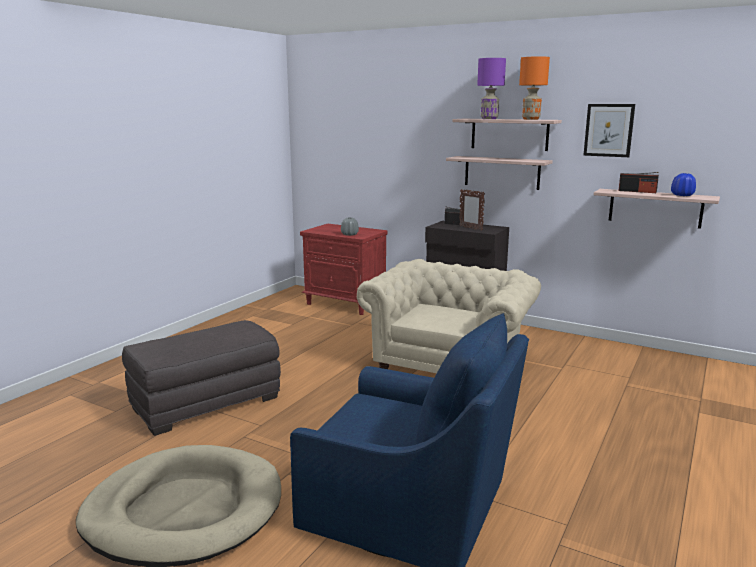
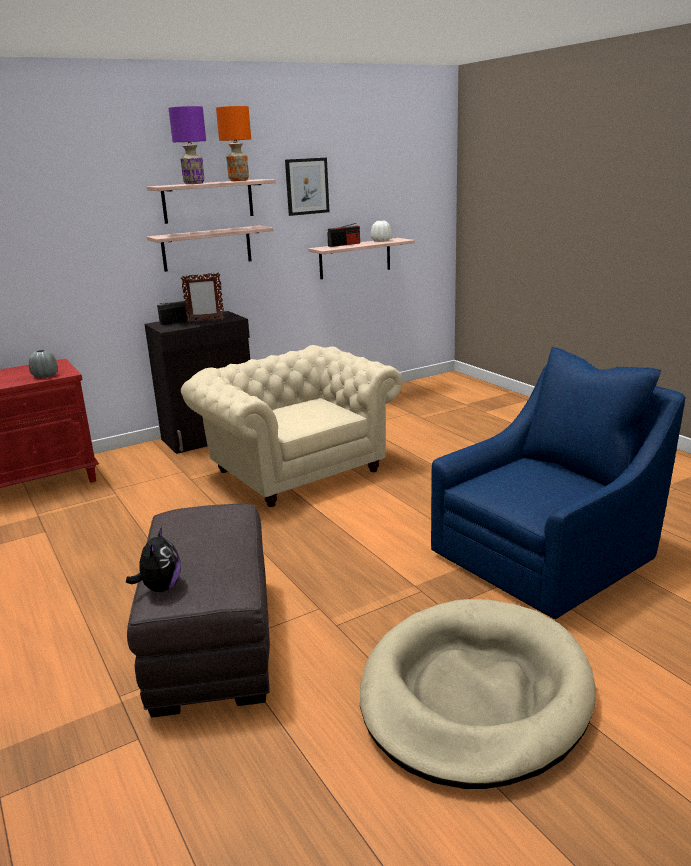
camera: 60 degrees left, 5 degrees up
(155, 341) = (160, 588): none -> plush toy
(682, 195) = (381, 241): blue vase -> white vase

